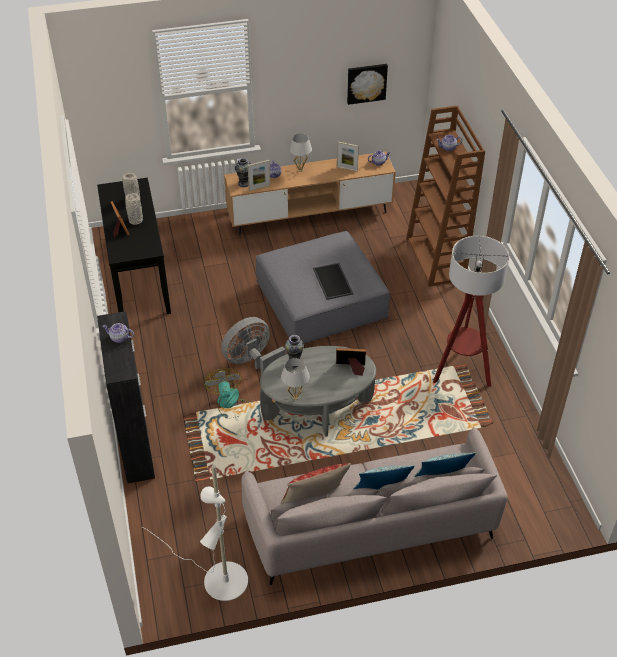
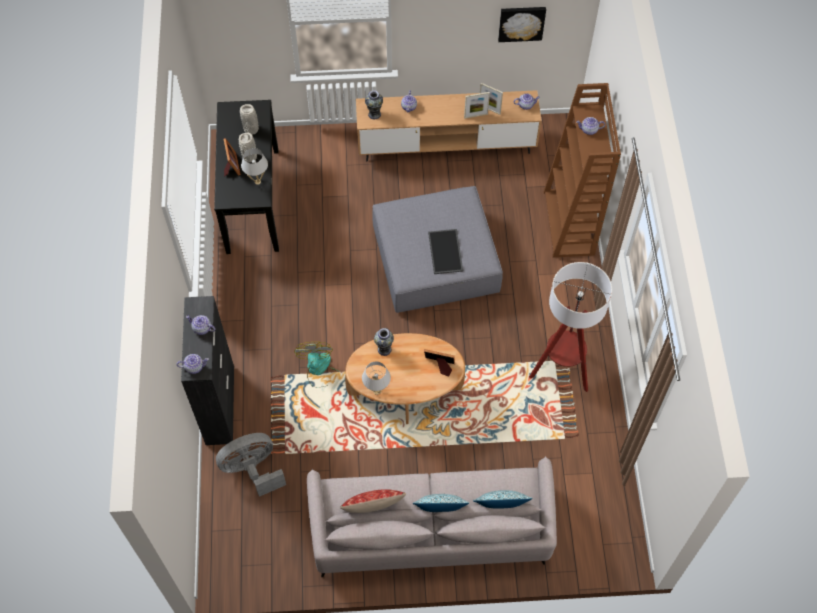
camera: 10 degrees right, 15 degrees up
(117, 370) = (194, 366): none -> teapot
(217, 576) = (274, 559): white floor lamp -> none
(252, 362) = (350, 324): grey fan -> grey fan (253, 469)
(259, 188) = (389, 122): picture frame -> picture frame (476, 116)
(300, 170) = (439, 103): white table lamp -> white table lamp (258, 182)
(318, 410) = (405, 391): grey coffee table -> brown coffee table

